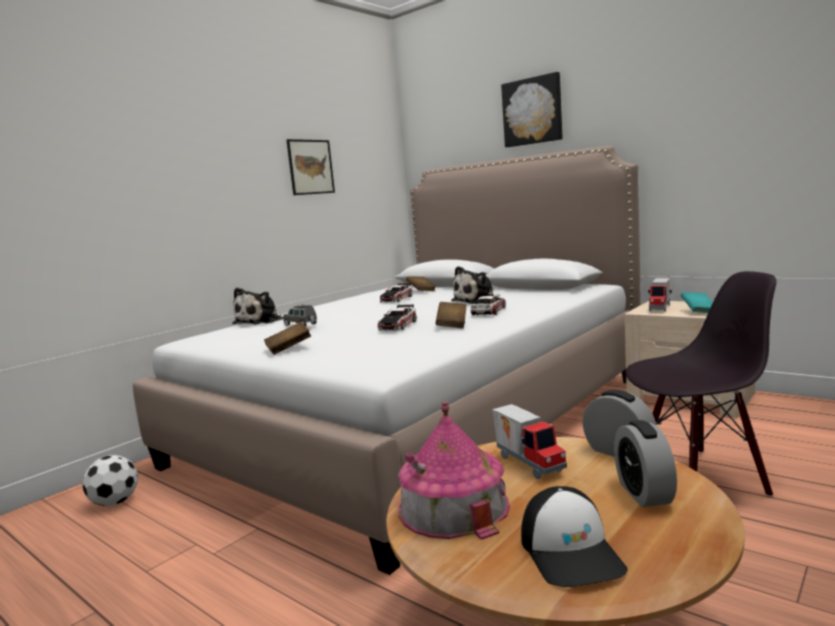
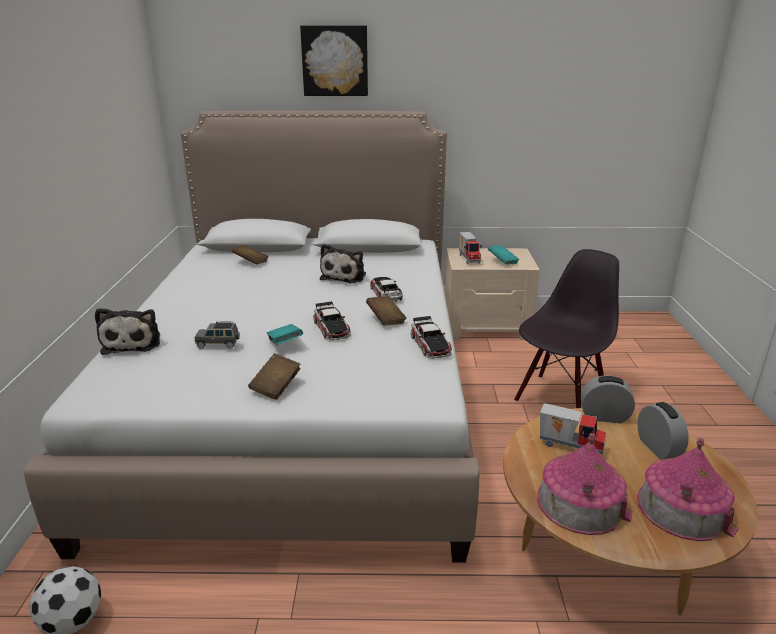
camera: 40 degrees left, 15 degrees up
(310, 167) = (94, 119): picture -> none
(346, 330) = (285, 344): none -> turquoise book
(396, 299) = (248, 280): toy car -> toy car (430, 344)
(571, 552) = (682, 508): cap -> toy house
(644, 493) = (657, 447): alarm clock -> alarm clock turned 150 degrees counterclockwise

